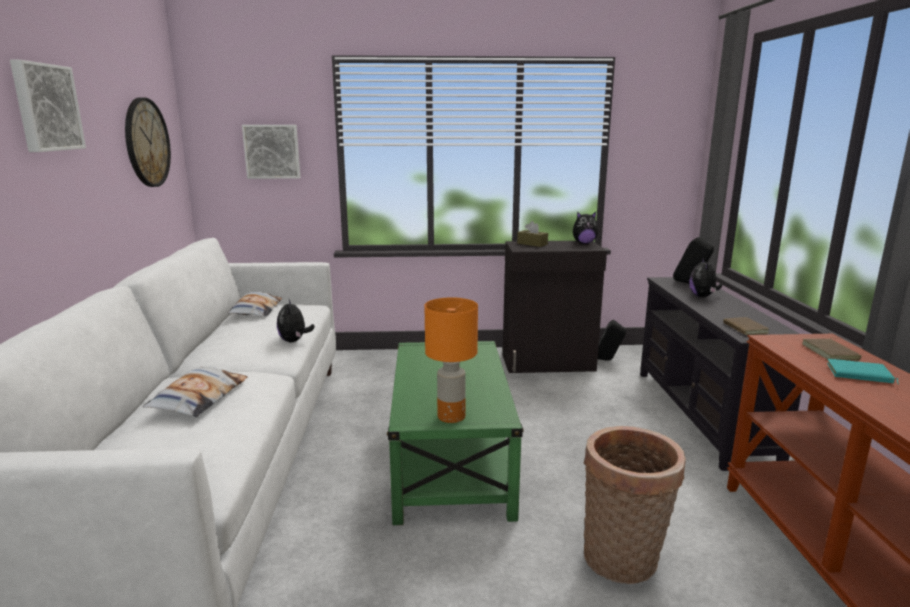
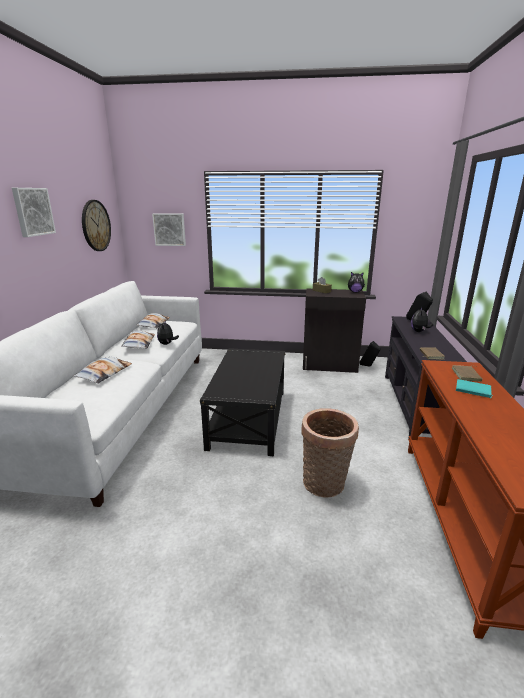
camera: 10 degrees right, 5 degrees up
(243, 343) = (138, 343): none -> pillow
(450, 417) = (237, 394): orange table lamp -> none
(450, 460) = (248, 418): green coffee table -> black coffee table

